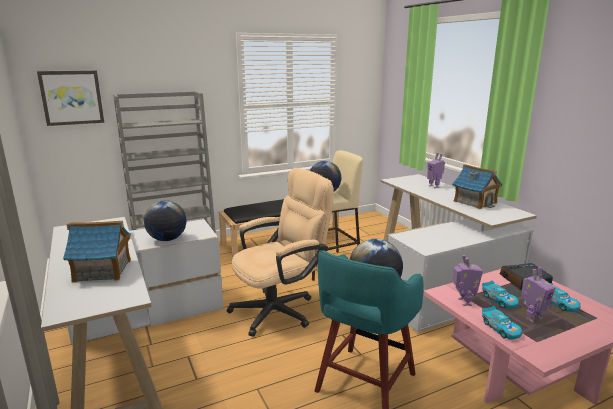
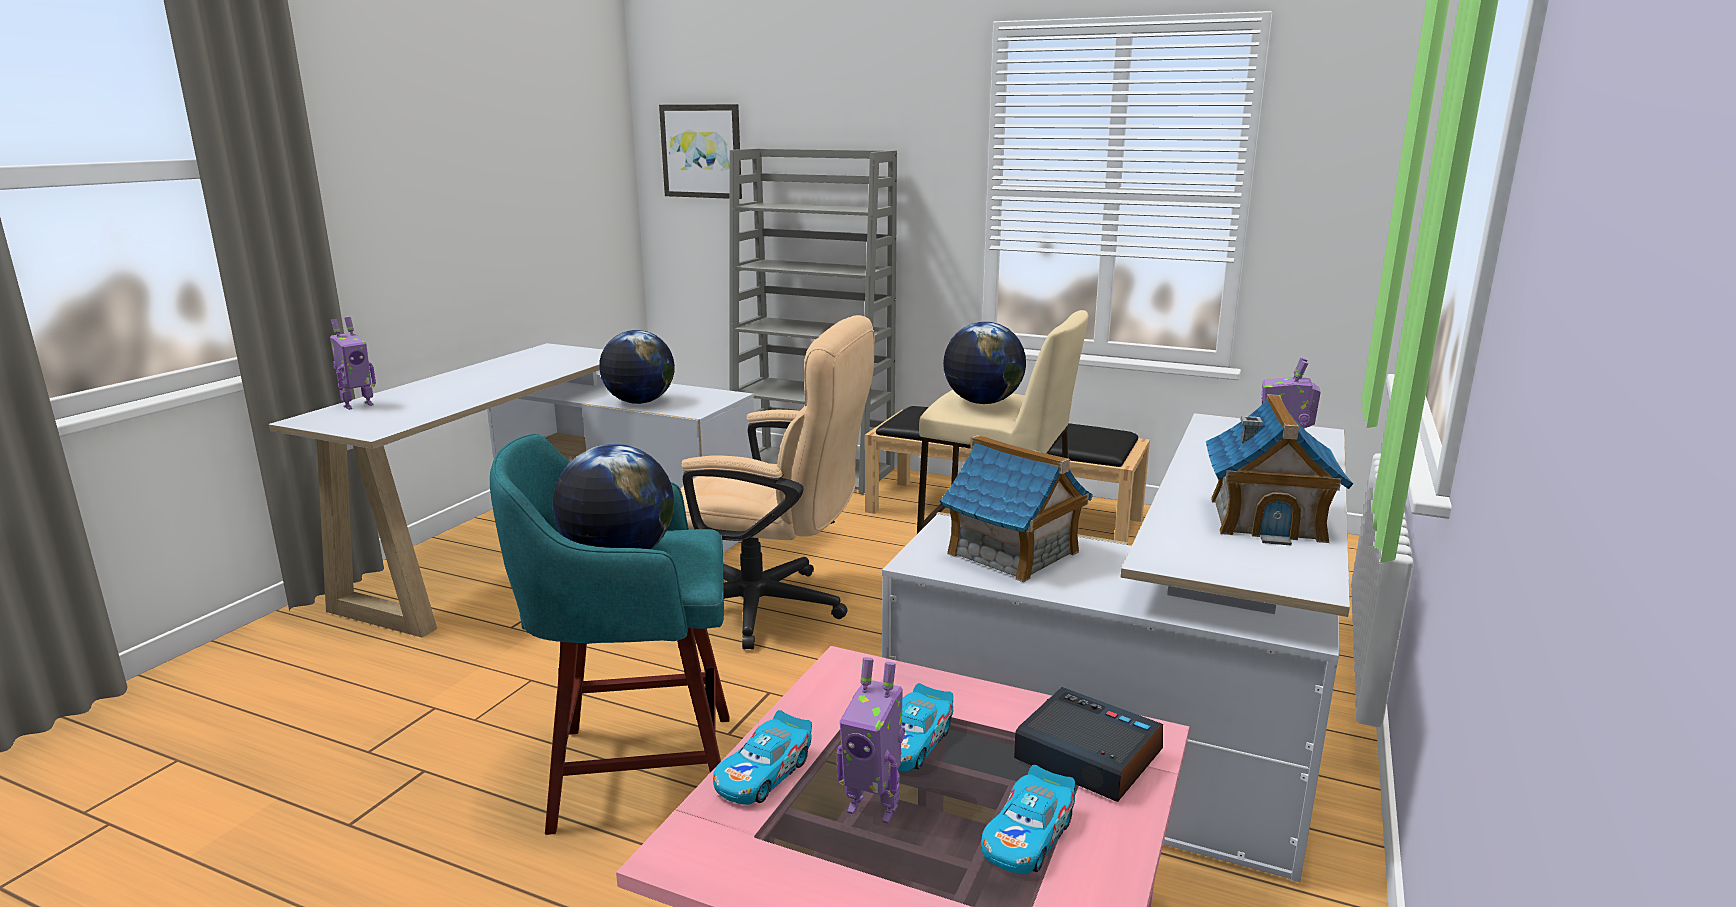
camera: 50 degrees right, 0 degrees up
(103, 270) = (440, 398): toy house -> toy house (1013, 553)
(463, 302) = (837, 700): toy robot -> toy robot (357, 405)

